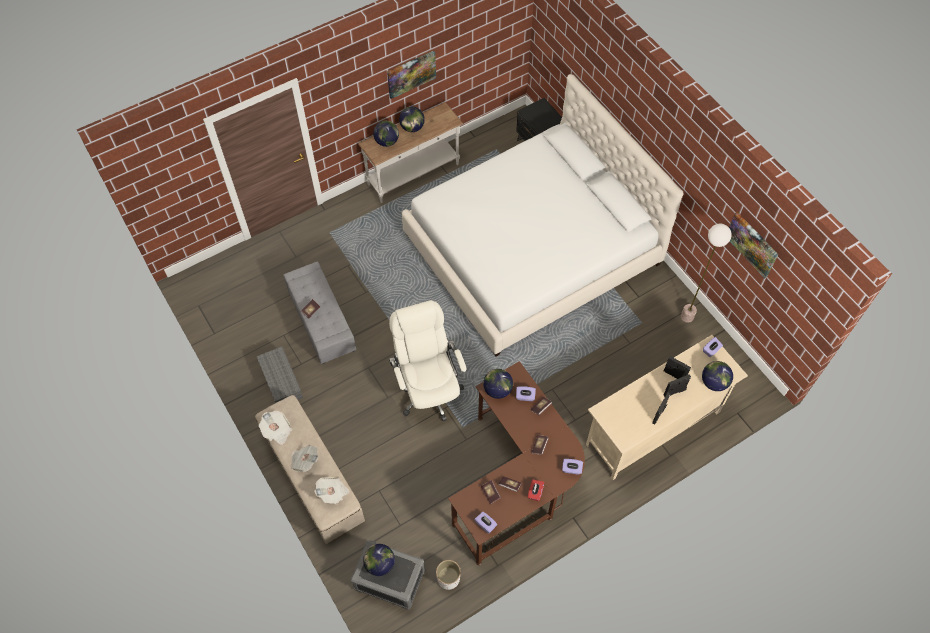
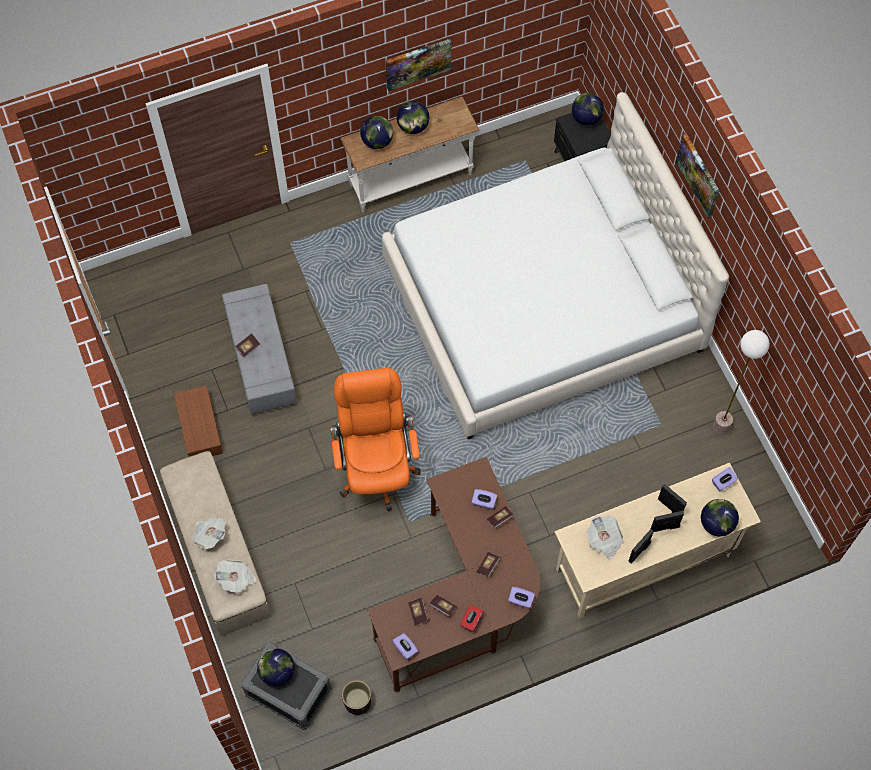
camera: 10 degrees right, 5 degrees up
(277, 431) = (182, 493): newspaper -> newspaper (604, 540)
(280, 381) = (199, 427): grey storage box -> brown storage box
(429, 391) = (377, 470): white office chair -> orange office chair
(448, 578) = (357, 702): white planter -> black planter
(497, 390) = (452, 488): globe -> globe (586, 118)
(752, 244) = (794, 361): picture -> picture (699, 175)

